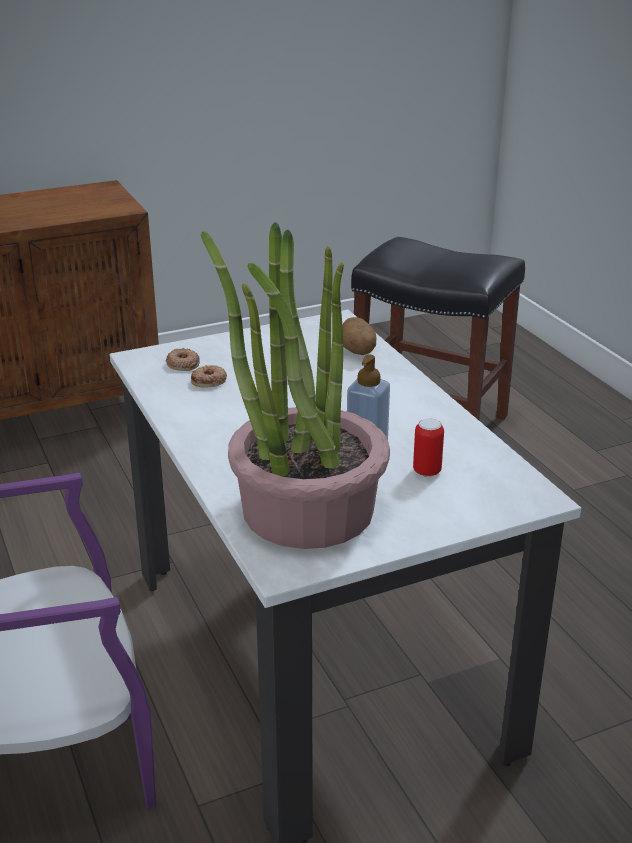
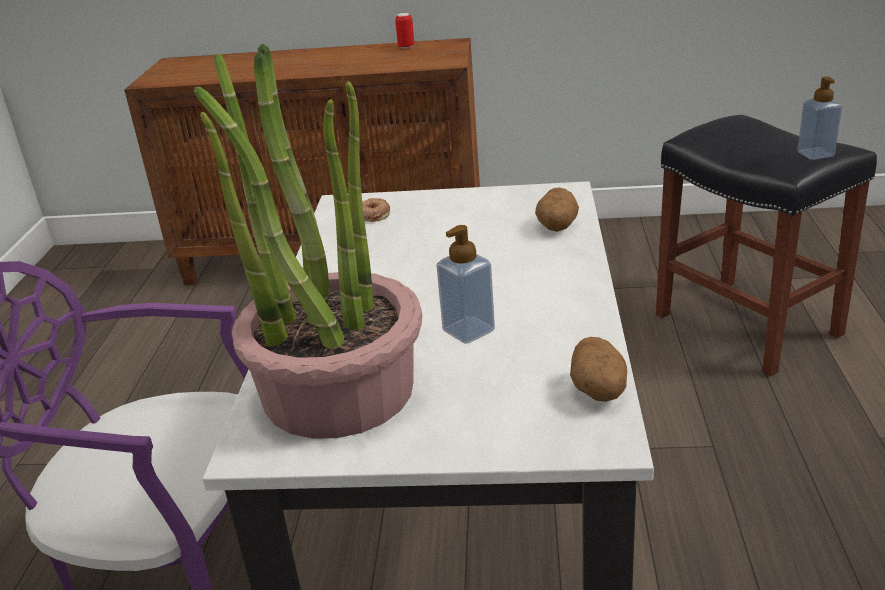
camera: 30 degrees right, 0 degrees up
(209, 380) = (380, 234): donut -> none
(427, 471) = (504, 376): can -> can (406, 47)
(487, 266) = (815, 154): none -> soap dispenser
(504, 467) = (599, 391): none -> potato

